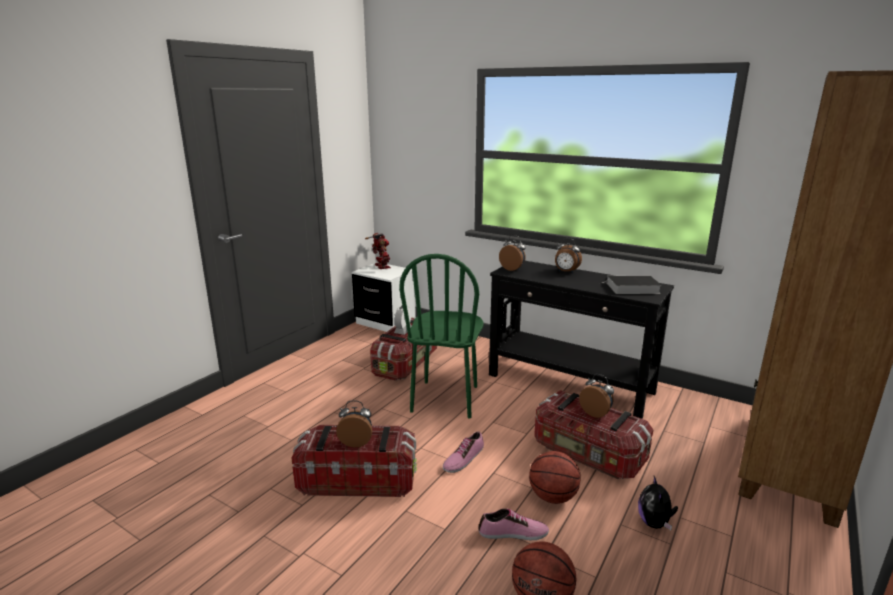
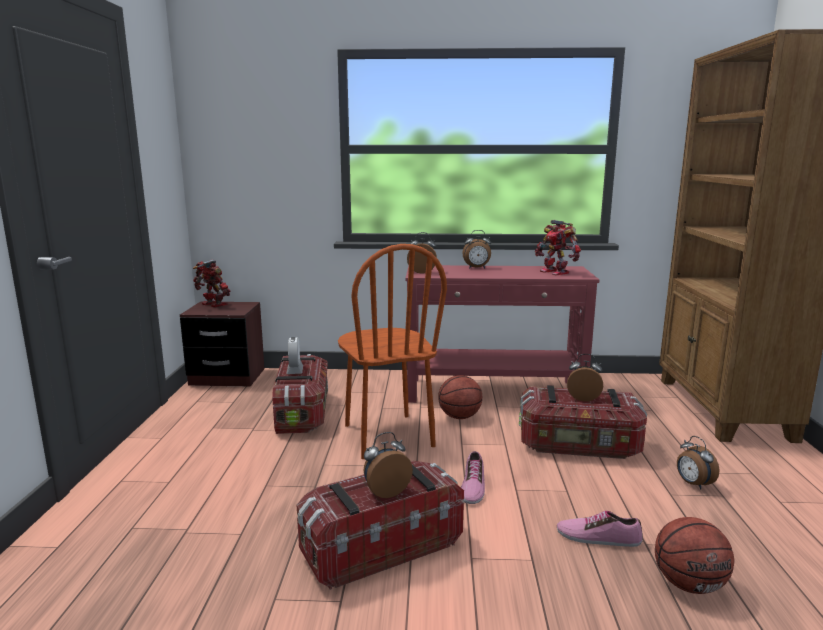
camera: 30 degrees left, 5 degrees down
(385, 322) = (227, 377): white nightstand -> brown nightstand
(445, 399) = (387, 436): green chair -> brown chair
(513, 533) = (598, 537): shoe -> shoe turned 135 degrees counterclockwise
(552, 497) = (592, 492): basketball -> basketball (459, 417)
(570, 384) = (494, 392): black console table -> red console table
(631, 288) = (555, 272): book -> toy robot
(654, 523) = (693, 484): plush toy -> alarm clock

